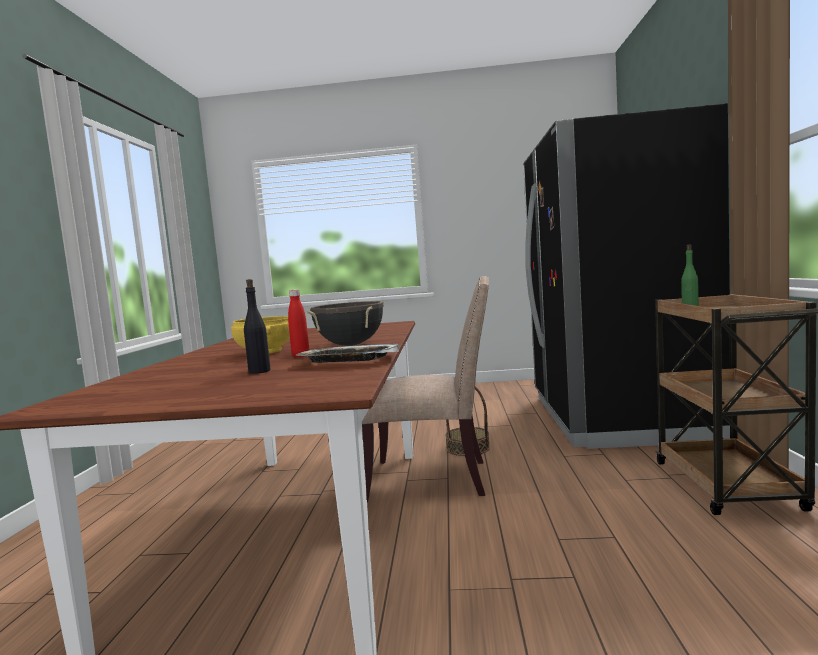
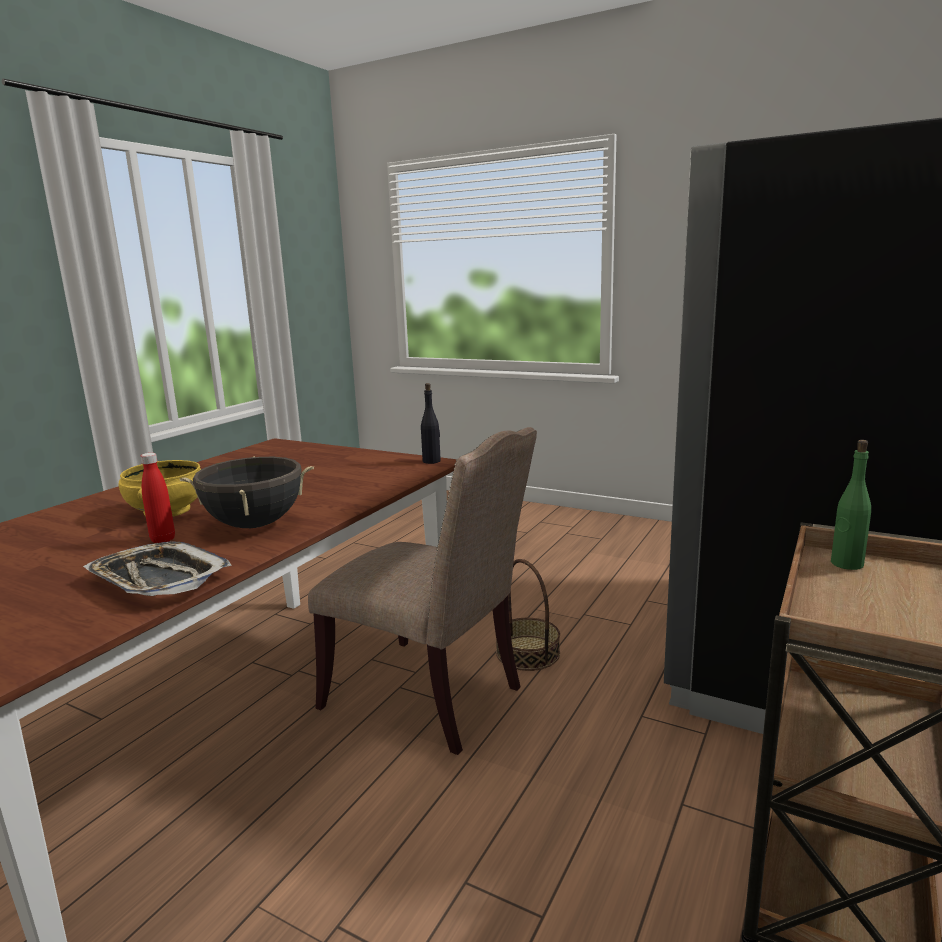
camera: 25 degrees right, 10 degrees up
(259, 371) = (54, 574): black bottle -> black bottle (432, 461)

